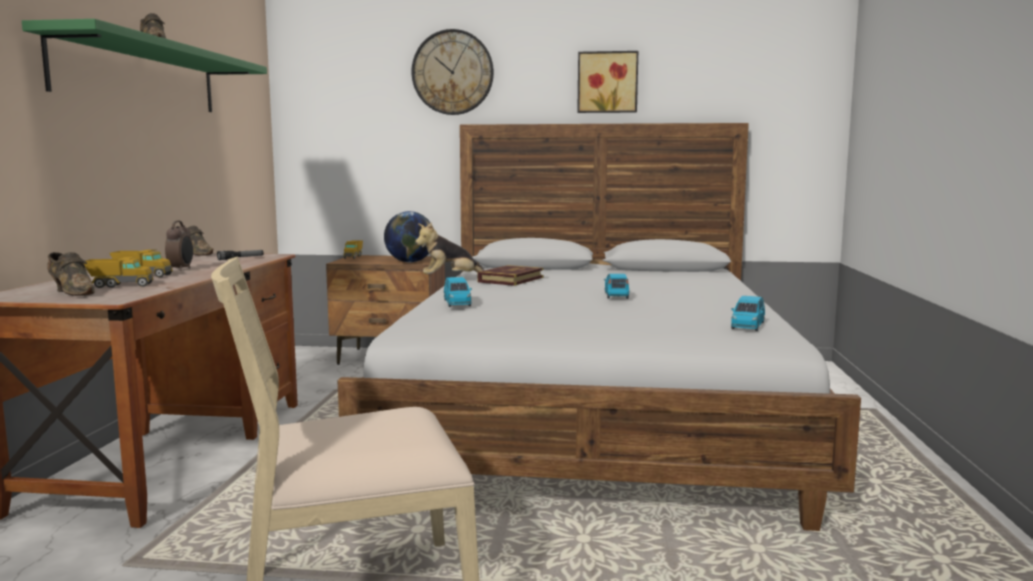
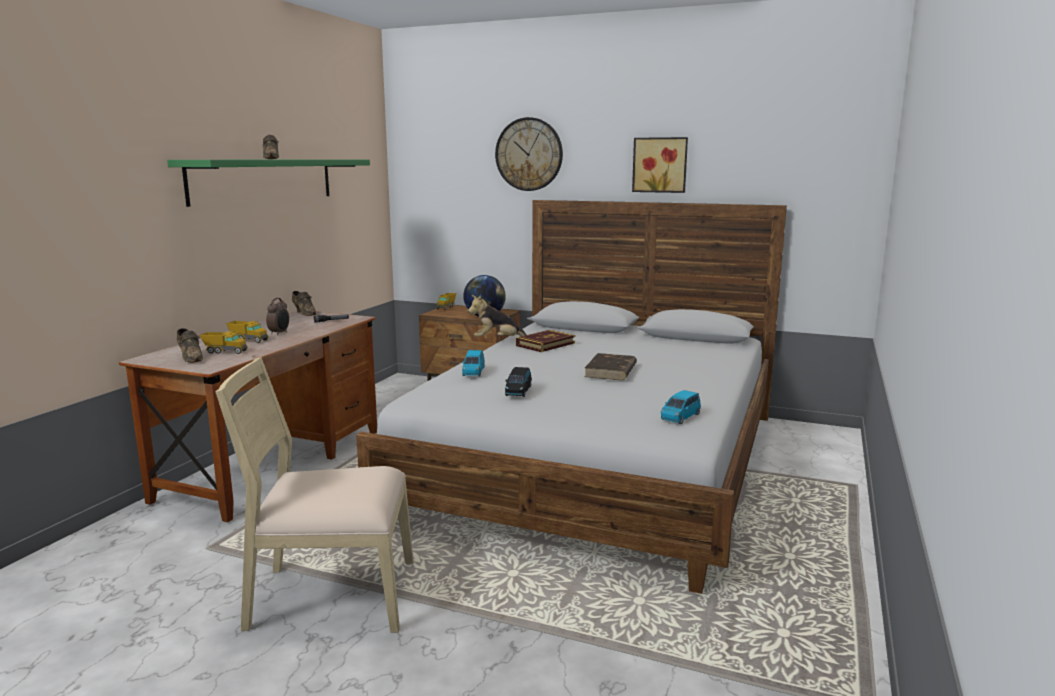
camera: 15 degrees right, 5 degrees up
(535, 315) = (518, 391): none -> black toy car
(616, 295) = (611, 371): blue toy car -> brown book

